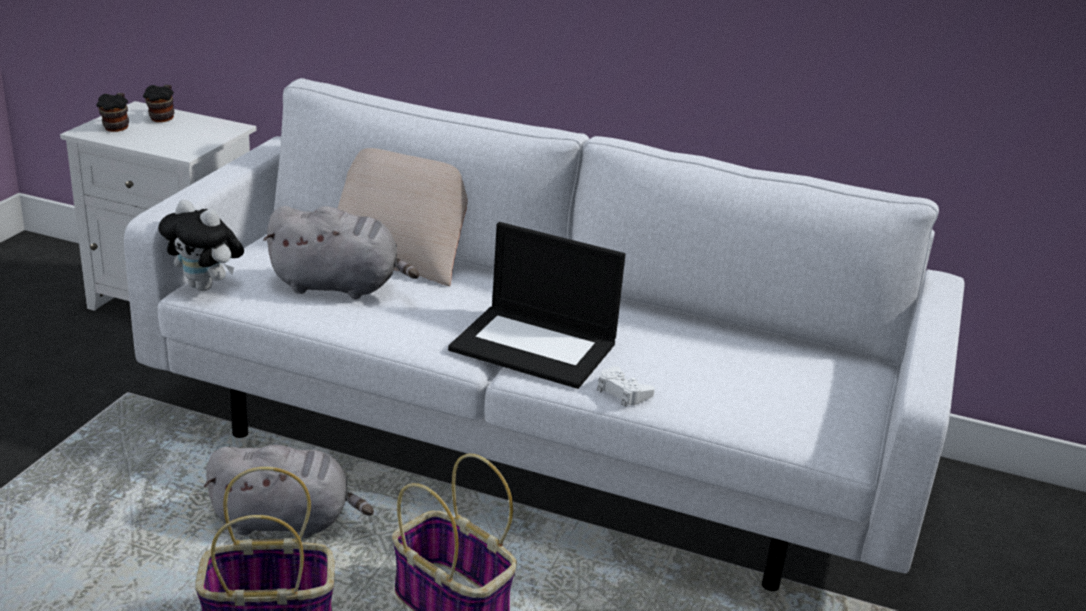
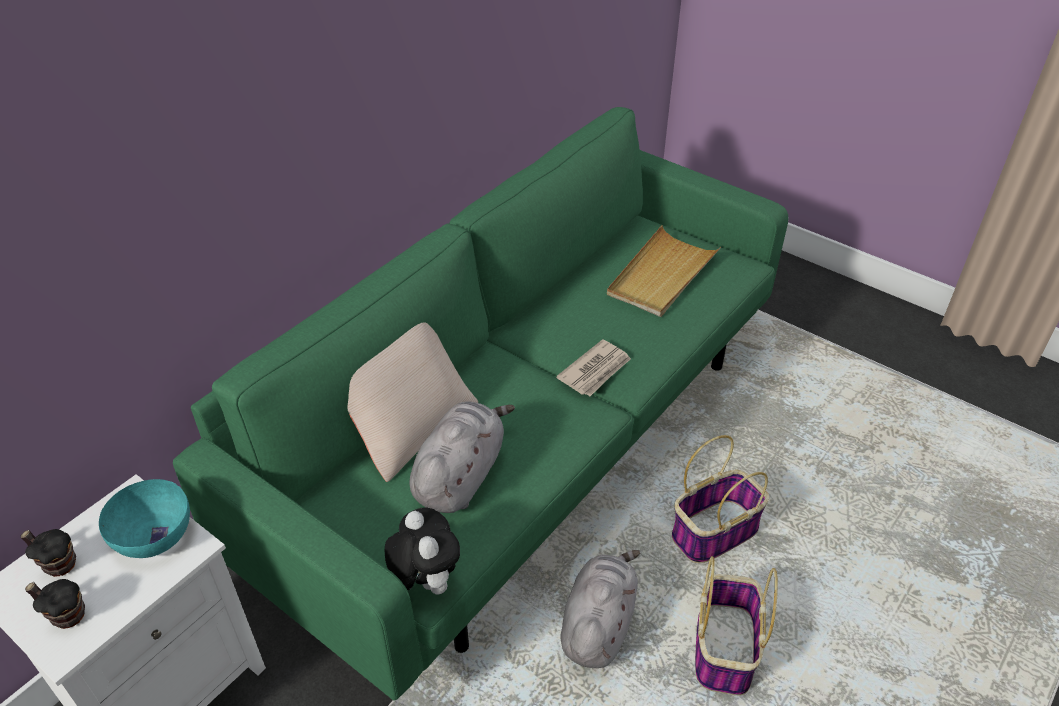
camera: 70 degrees left, 15 degrees up
(195, 139) = (153, 534): none -> turquoise bowl
(206, 287) = (424, 581): plush toy -> plush toy turned 75 degrees counterclockwise
(532, 441) = (529, 443): white sofa -> green sofa
(536, 346) = (595, 370): laptop -> newspaper
(622, 392) = (669, 341): white game controller -> none
(754, 378) = (662, 275): none -> beige tray

